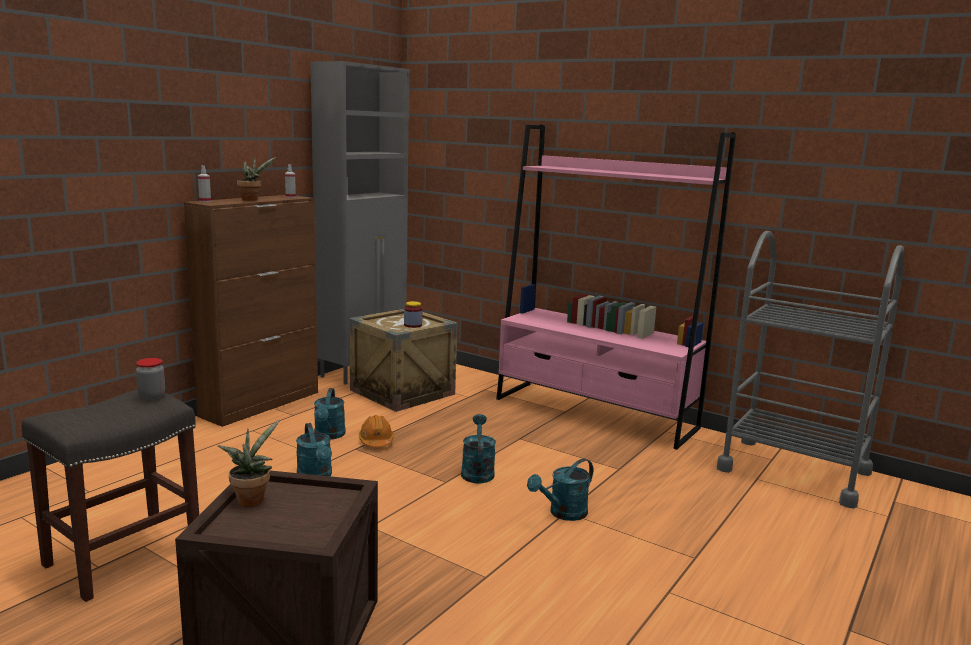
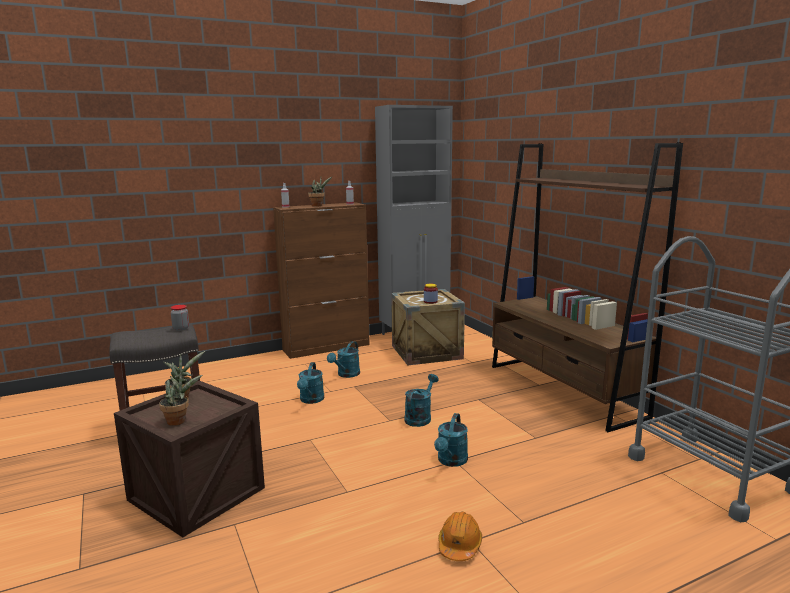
camera: 30 degrees right, 0 degrees up
(292, 528) = (179, 421): none -> potted plant
(376, 441) = (372, 383): orange hard hat -> orange hard hat (459, 545)
(563, 513) = (451, 461): turquoise watering can -> turquoise watering can turned 60 degrees counterclockwise
(595, 413) = (564, 390): pink bookcase -> brown bookcase

